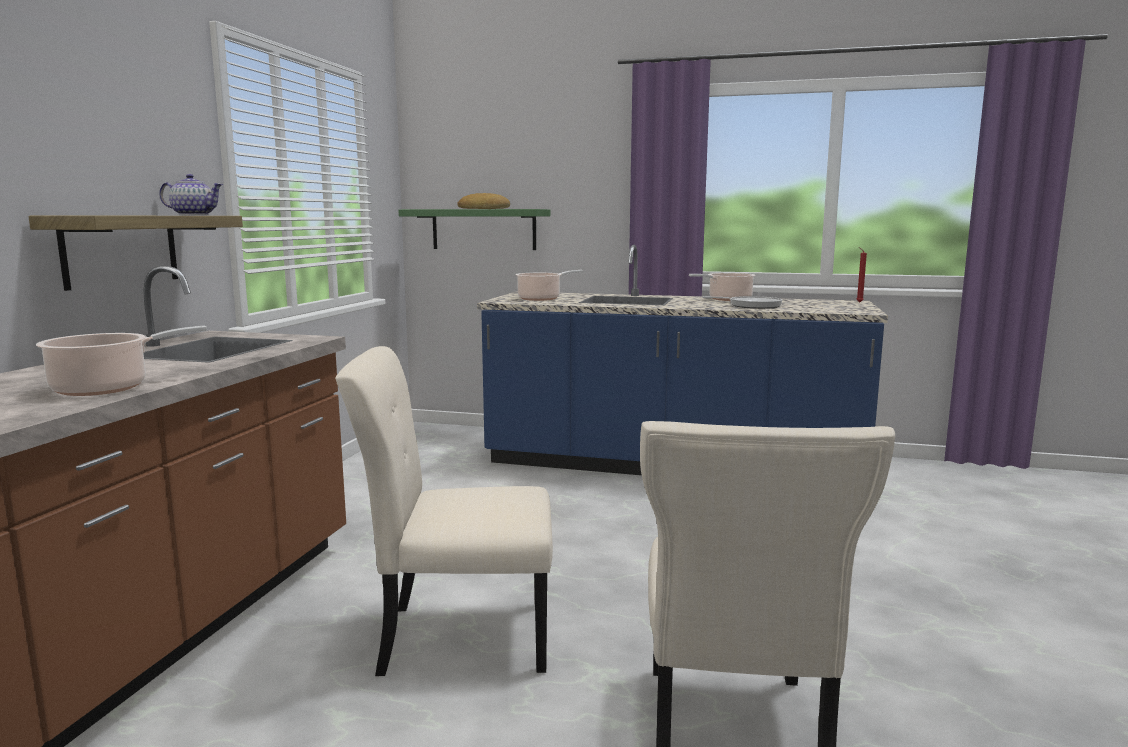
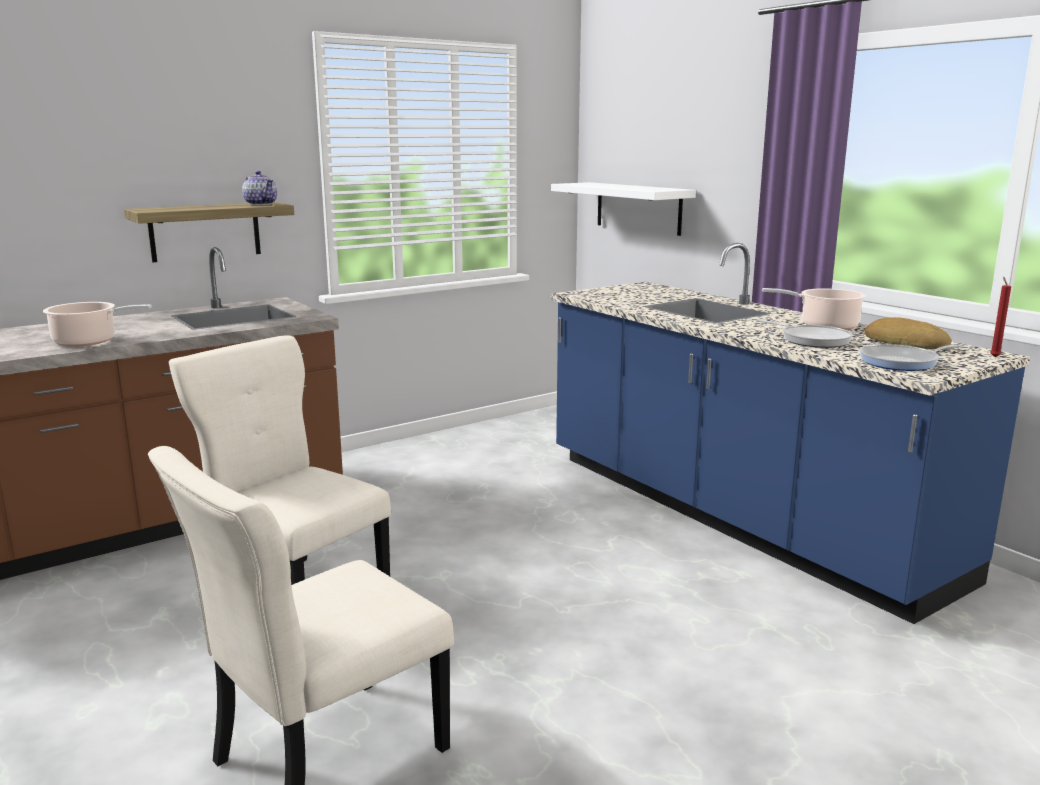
camera: 40 degrees right, 5 degrees up
(483, 209) = (627, 186): bread -> bread (906, 343)
(483, 229) = (638, 208): green shelf -> white shelf
(541, 299) = (626, 296): cooking pot -> none
(835, 309) = (902, 362): none -> frying pan

